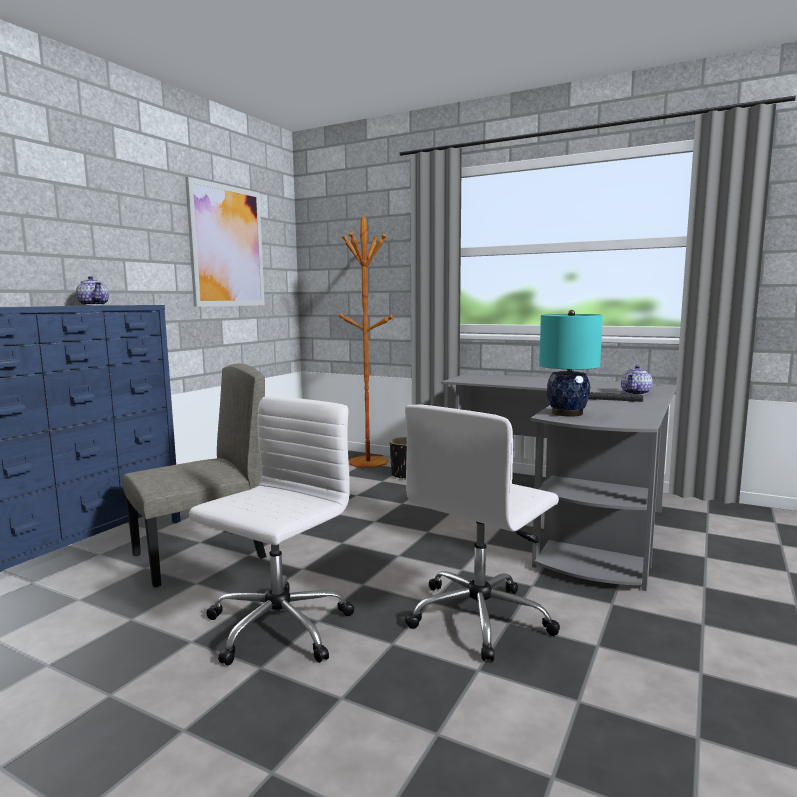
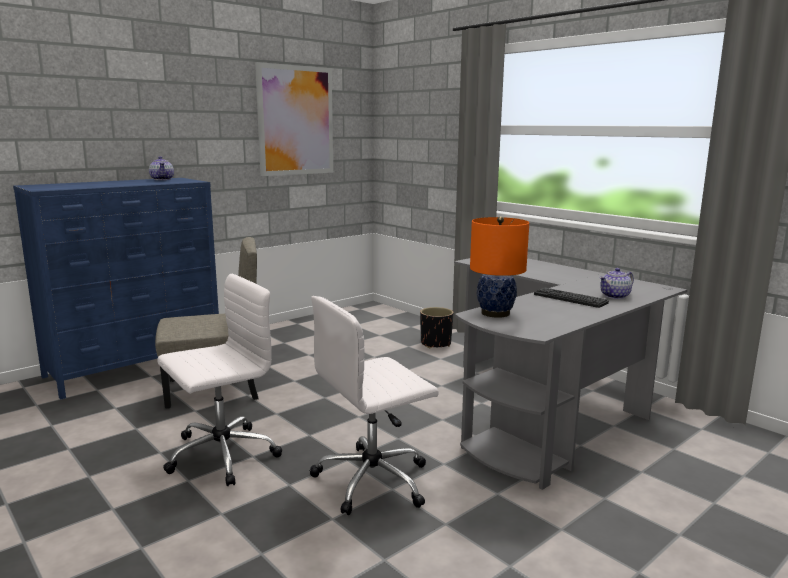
camera: 20 degrees right, 5 degrees up
(368, 462) = (413, 325): orange clothes rack -> none
(567, 413) = (495, 313): turquoise table lamp -> orange table lamp

